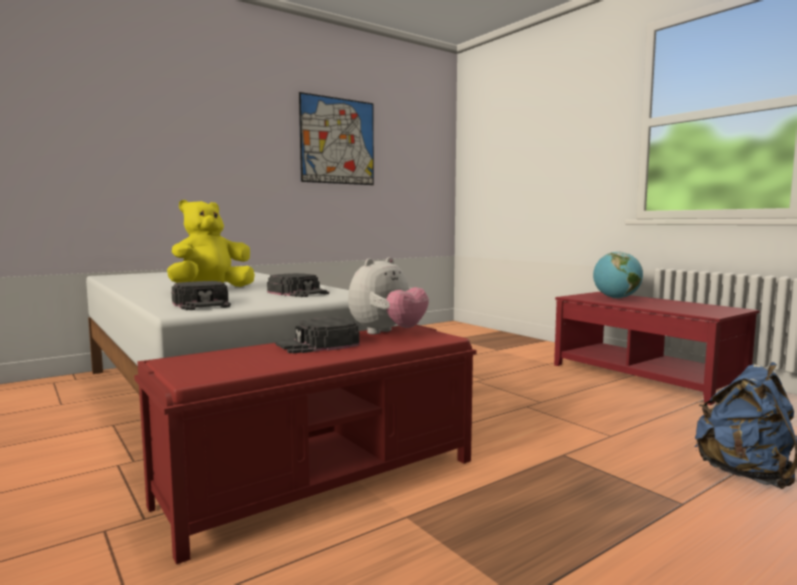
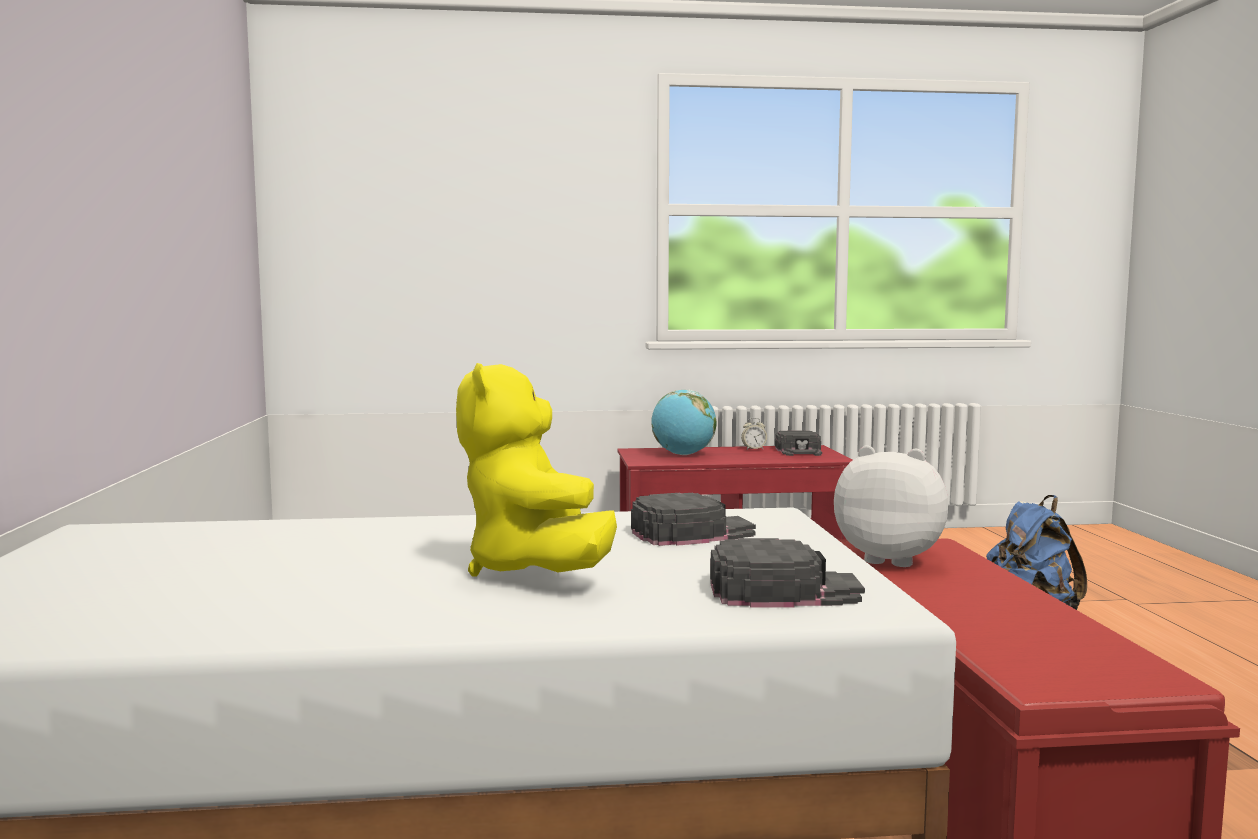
camera: 60 degrees left, 0 degrees up
(318, 345) = (954, 597): black cap -> black cap (799, 451)
(337, 141) = (152, 170): picture -> none
(387, 333) = (890, 559): plush toy -> plush toy turned 45 degrees counterclockwise
(682, 303) = (753, 449): none -> alarm clock

